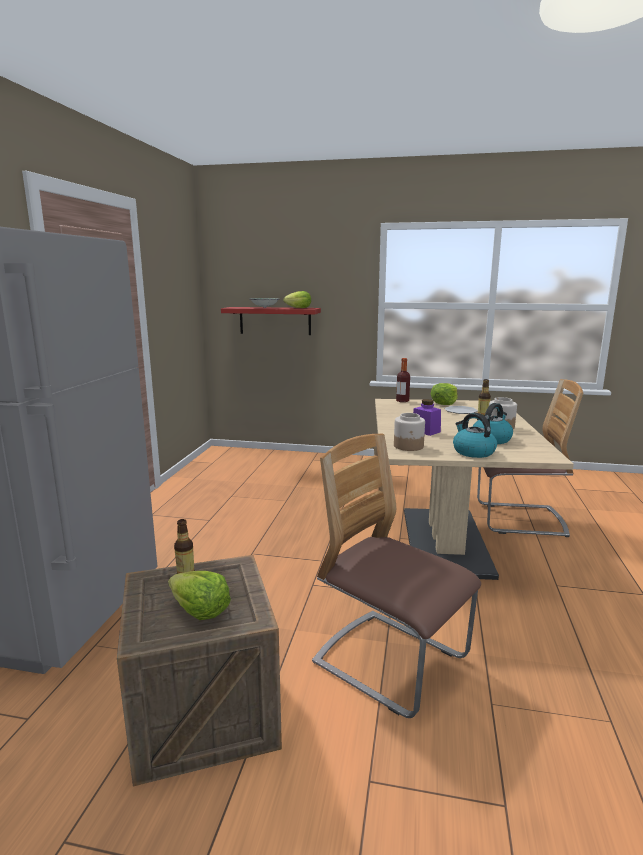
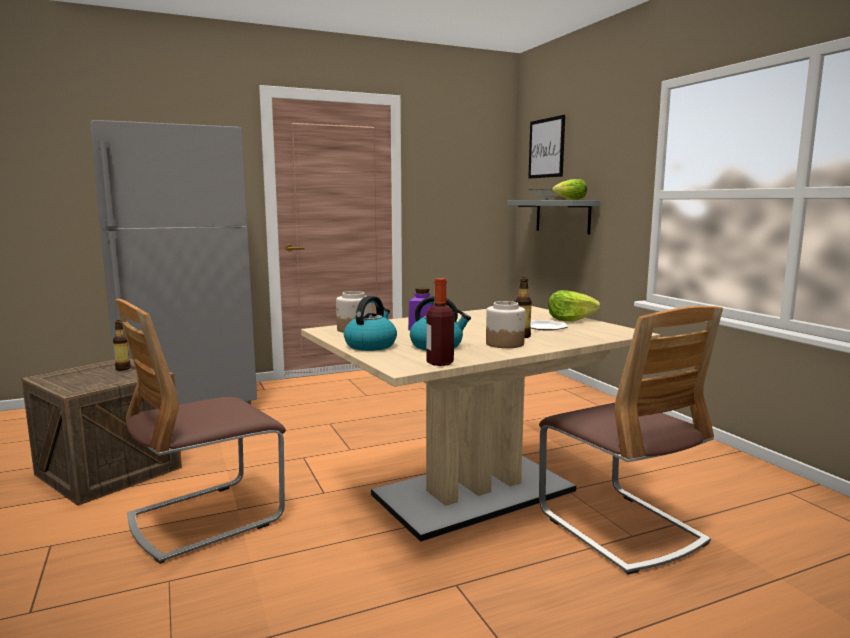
camera: 55 degrees right, 5 degrees down
(200, 610) = (82, 379): lettuce -> none
(247, 261) = (546, 148): none -> picture
(275, 321) = (562, 216): red shelf -> grey shelf
(390, 662) = (206, 518): chair -> chair turned 135 degrees counterclockwise
(402, 401) = (538, 310): bottle -> bottle (440, 363)

